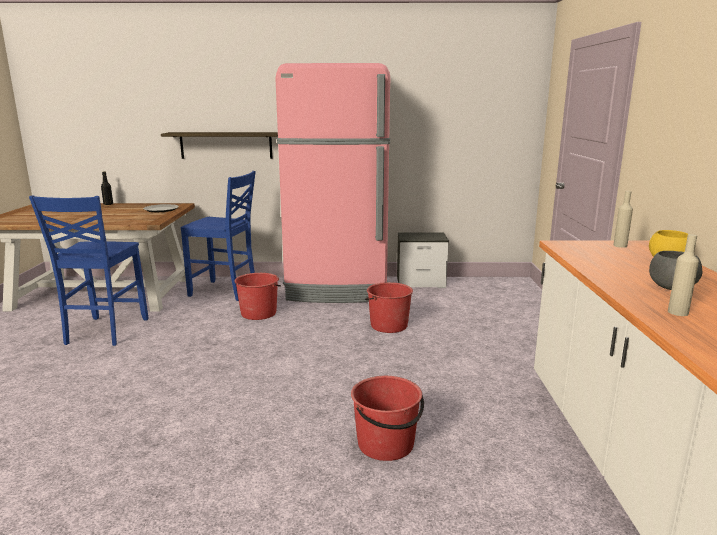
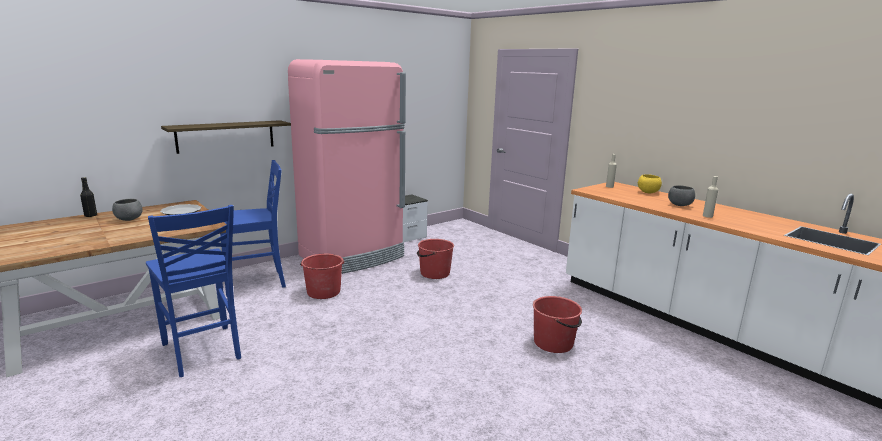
camera: 40 degrees left, 0 degrees up
(119, 210) = (129, 219): none -> grey bowl

